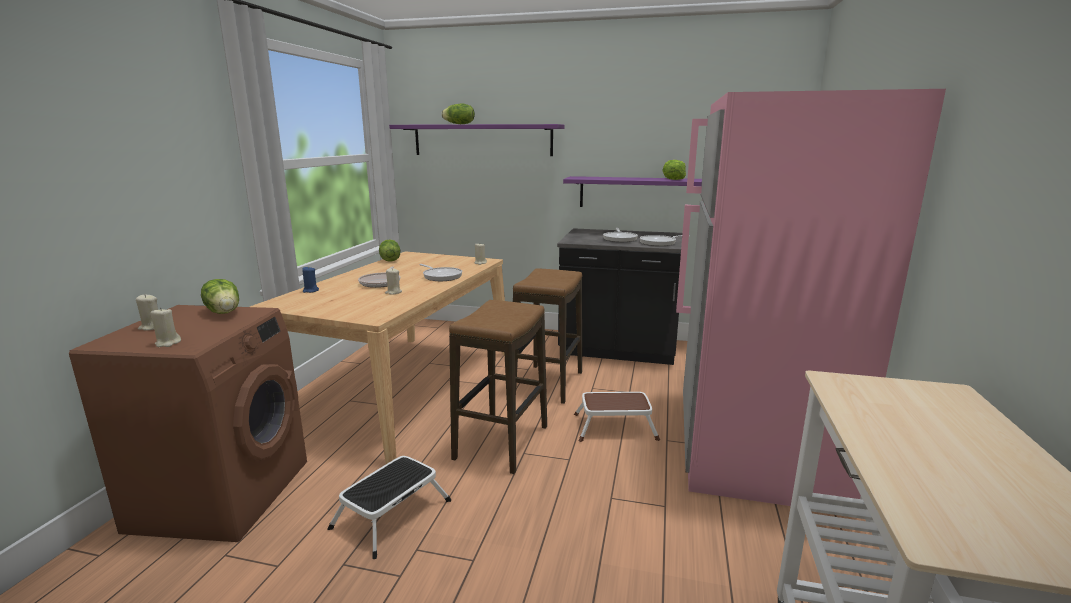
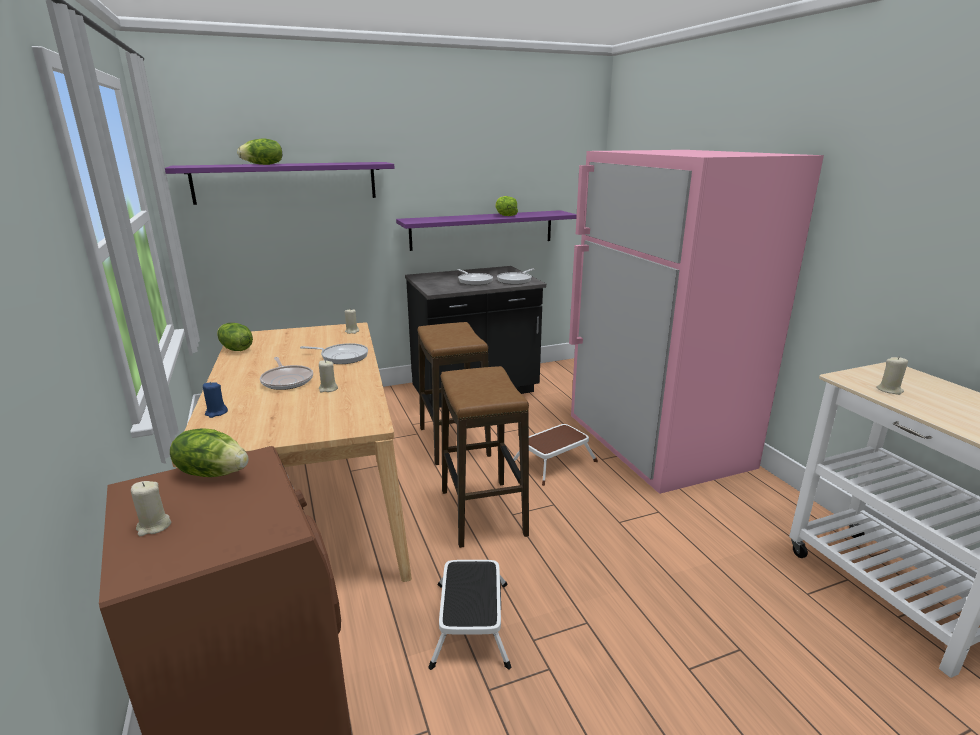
camera: 35 degrees left, 5 degrees up
(168, 343) = (237, 536): beige candle -> beige candle (889, 390)

